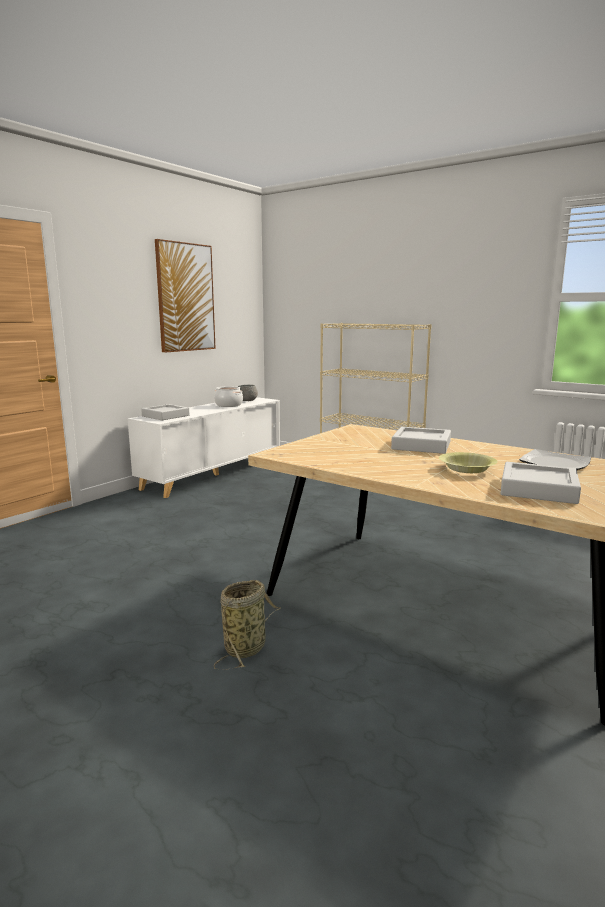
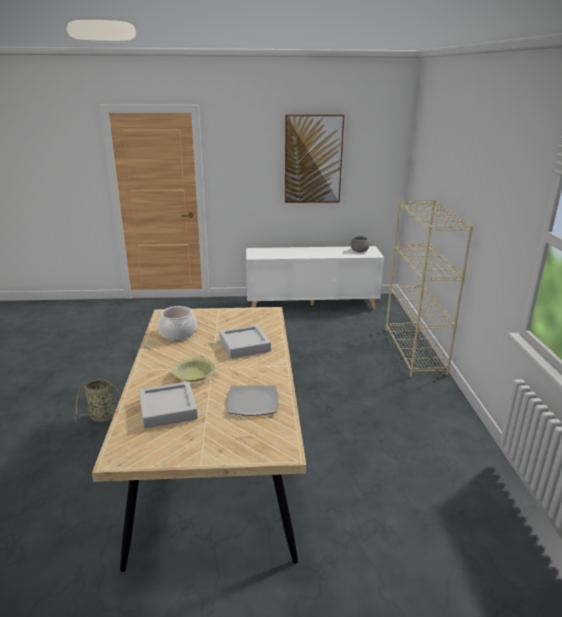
camera: 50 degrees right, 10 degrees up
(165, 416) = (268, 252): grey tray -> none
(229, 405) = (332, 252): cooking pot -> cooking pot (178, 333)

